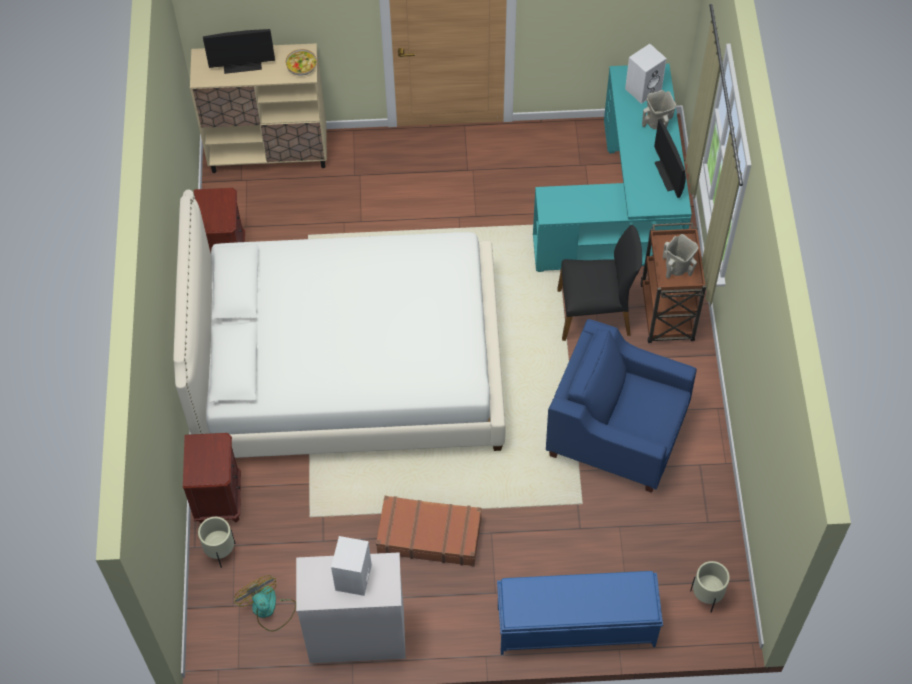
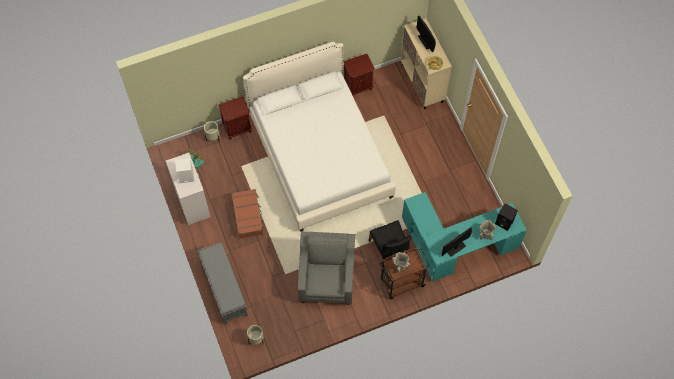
camera: 70 degrees right, 5 degrees up
(574, 626) = (224, 288): blue bench -> grey bench
(617, 433) = (327, 278): blue armchair -> grey armchair
(643, 88) = (504, 222): white speaker -> black speaker

